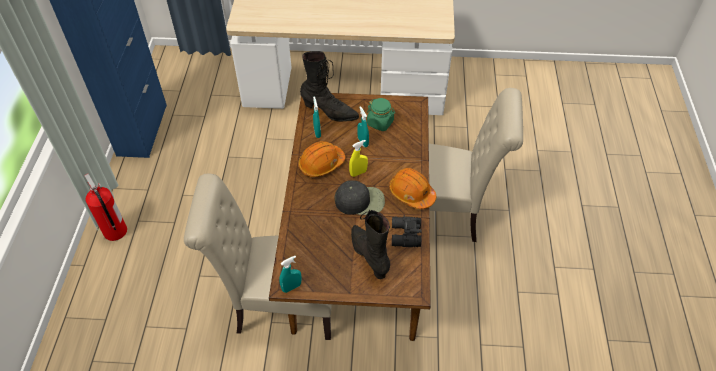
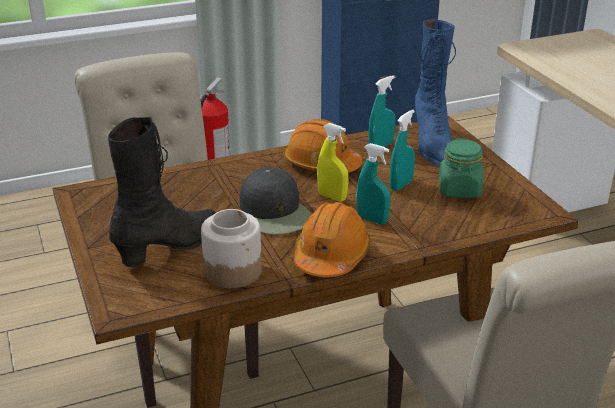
camera: 65 degrees right, 20 degrees down
(291, 287) = (77, 199): turquoise spray bottle -> turquoise spray bottle (372, 220)
(329, 112) = (432, 144): black boot -> blue boot
(405, 235) = (233, 271): black binoculars -> jar

